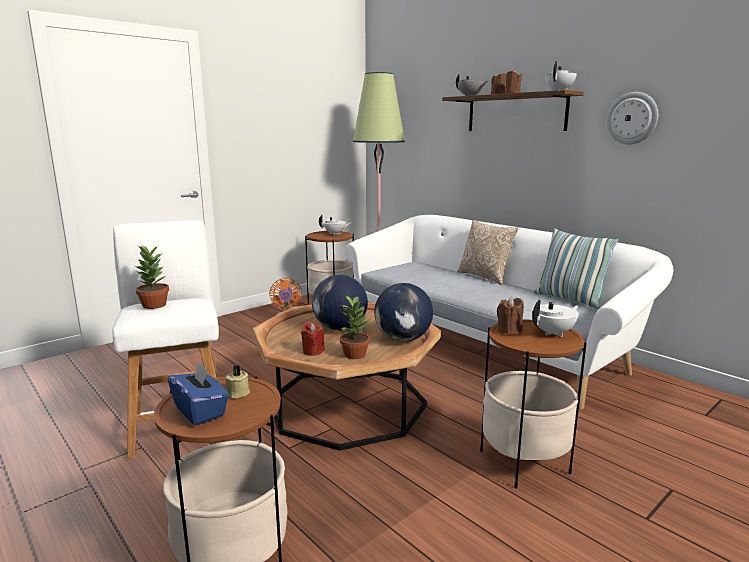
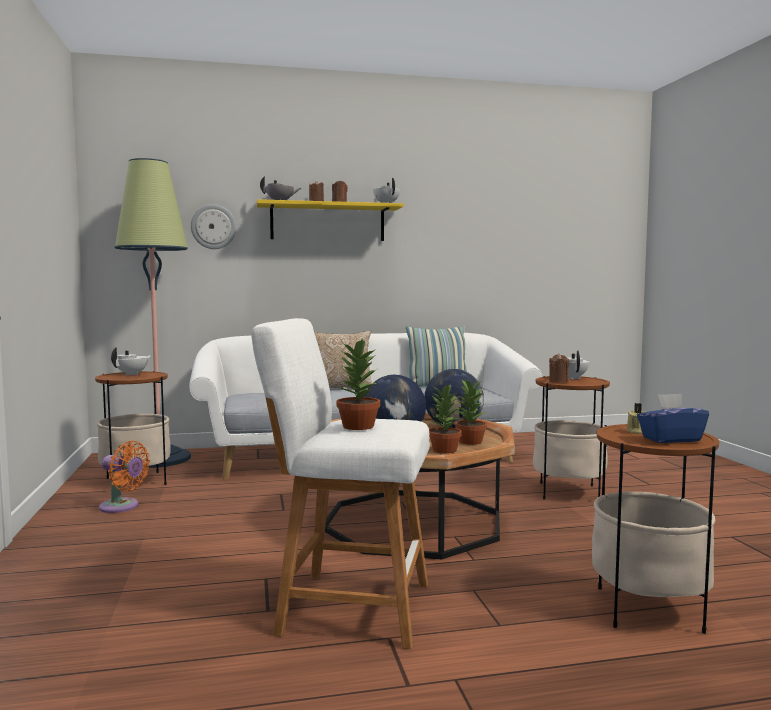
camera: 60 degrees left, 10 degrees down
(313, 351) = (444, 450): red candle -> potted plant
(515, 113) = (328, 222): brown shelf -> yellow shelf
(632, 118) = (439, 231): wall clock -> wall clock (213, 226)

